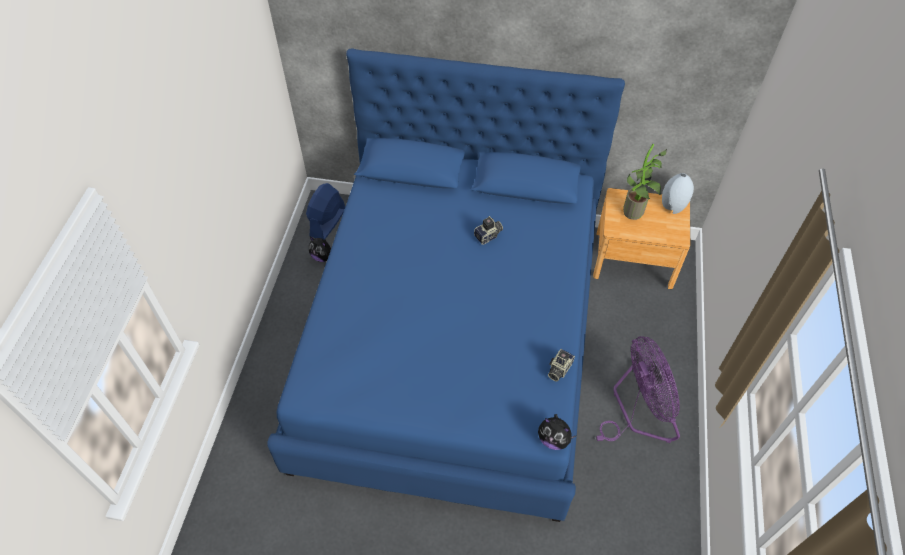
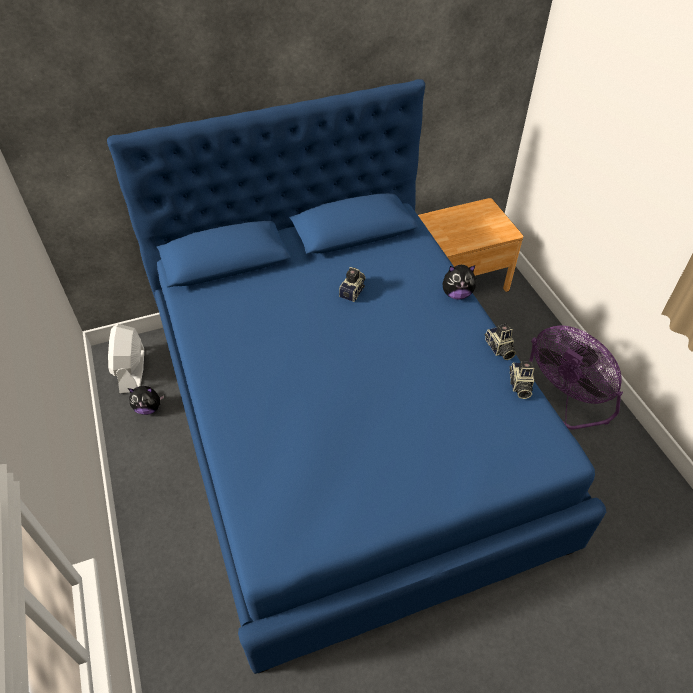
camera: 30 degrees left, 5 degrees down
(327, 222) = (132, 371): blue fan -> white fan
(553, 439) = (570, 456): plush toy -> plush toy (456, 294)
(566, 333) = (499, 349): none -> camera
(635, 214) = (457, 228): potted plant -> none
(673, 206) = (483, 209): grey vase -> none

